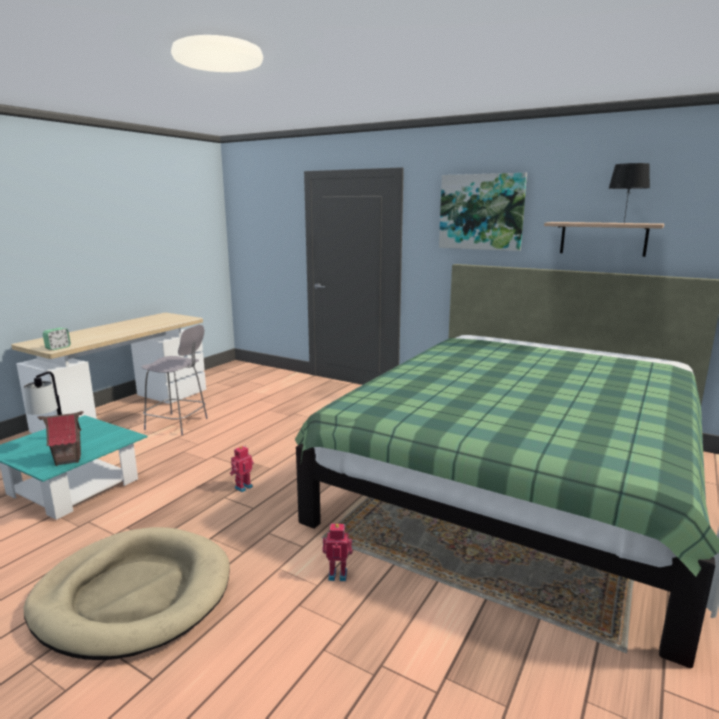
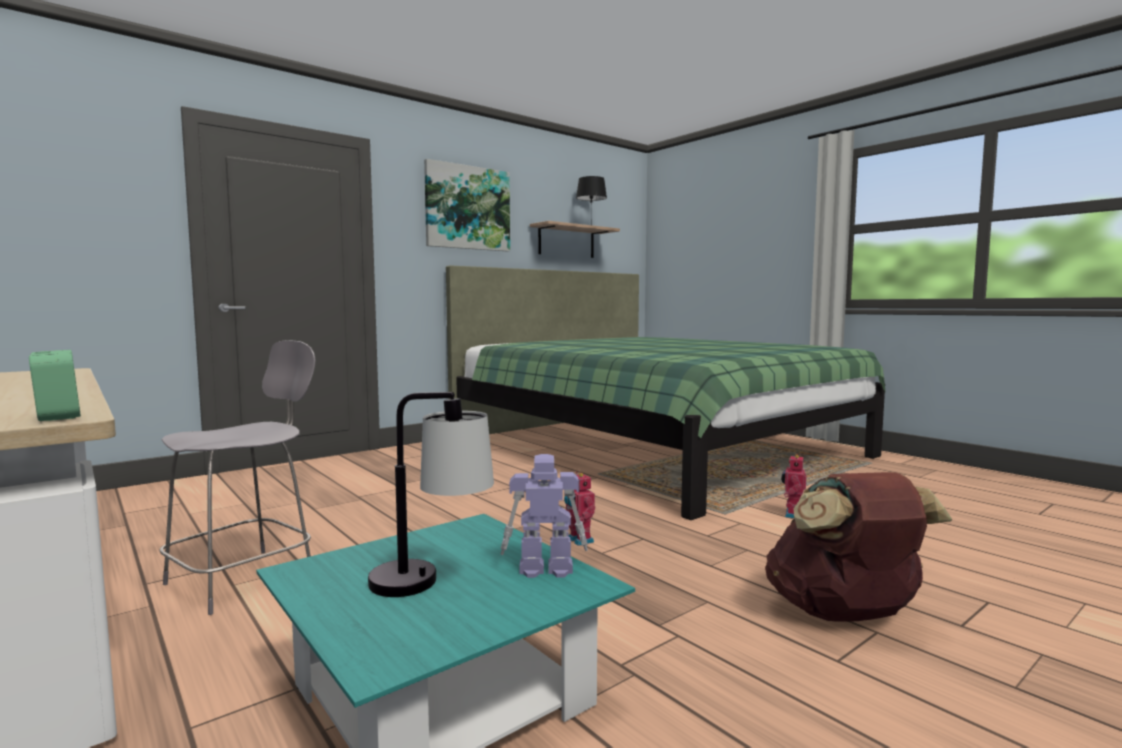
camera: 70 degrees left, 10 degrees down
(68, 459) = (544, 569): toy house -> toy robot
(133, 595) = (844, 615): beige dog bed -> brown backpack

